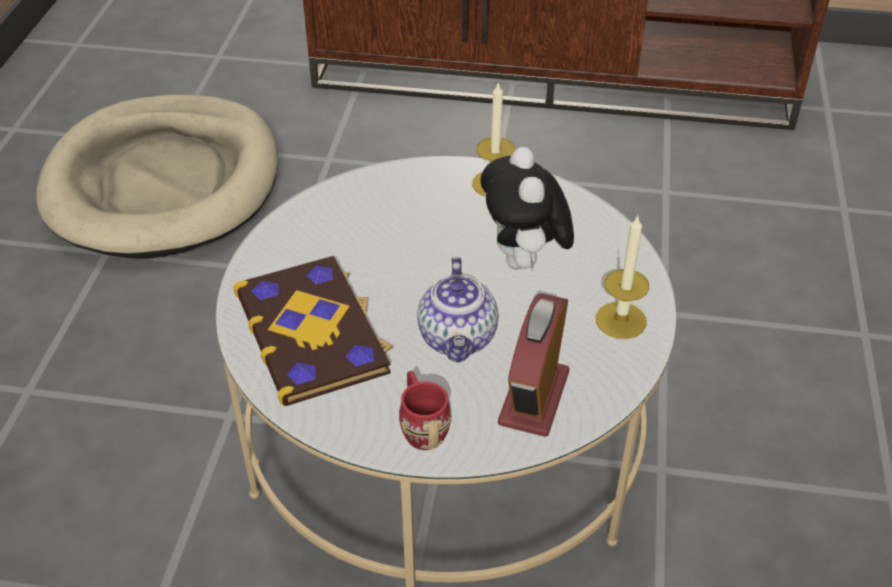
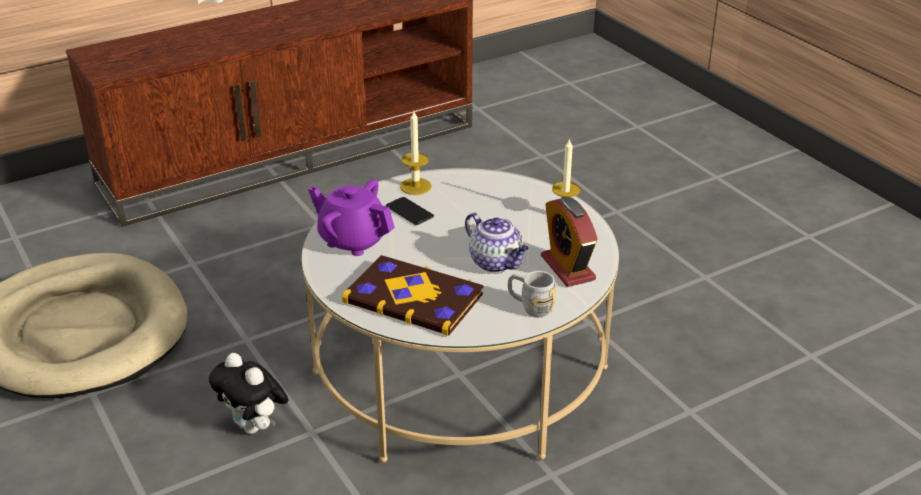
camera: 40 degrees left, 10 degrees down
(343, 220) = (353, 240): none -> purple teapot
(421, 426) = (530, 307): red mug -> grey mug
(446, 214) = (409, 212): none -> phone
(524, 262) = (482, 214): plush toy -> plush toy (255, 427)

